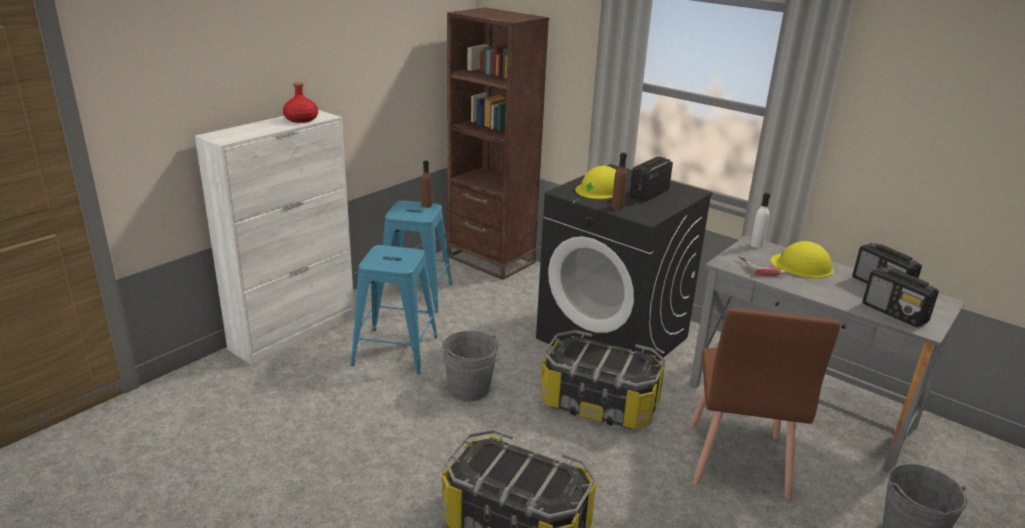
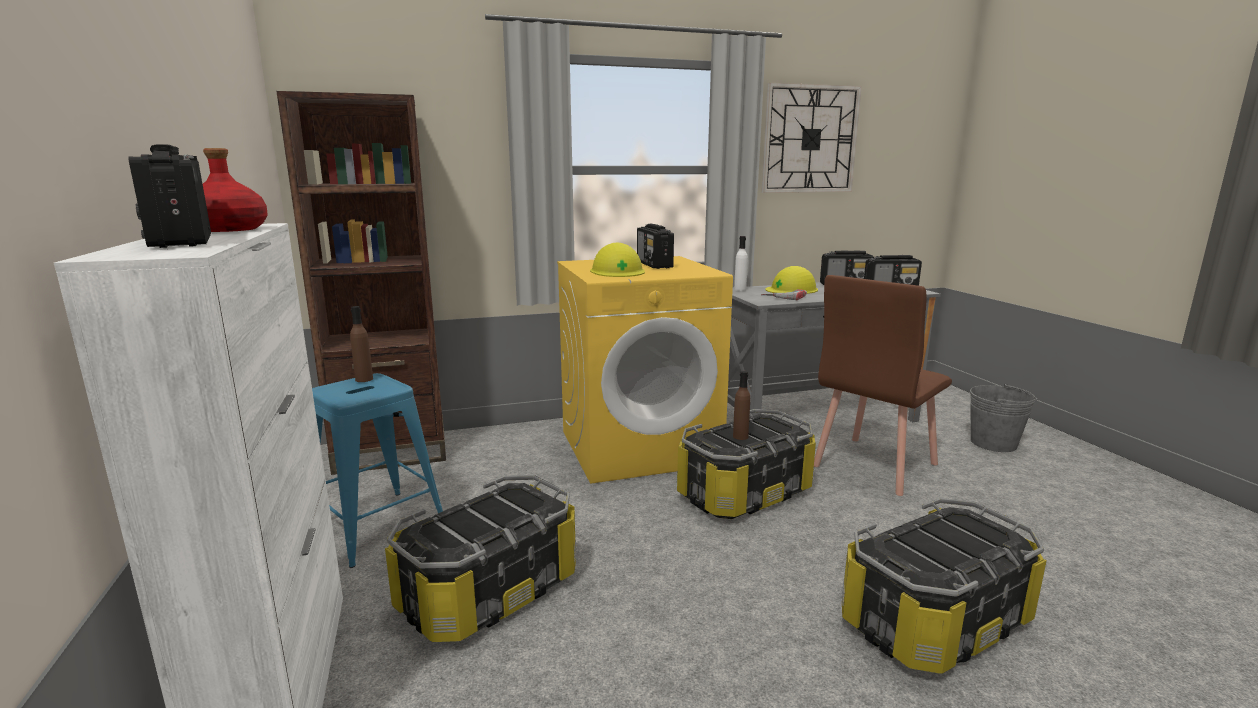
camera: 55 degrees left, 10 degrees down
(255, 128) = (182, 241): none -> radio
(395, 351) = (489, 591): blue stool -> storage box
(469, 389) = (642, 561): grey bucket -> none
(613, 338) = (640, 447): black washing machine -> yellow washing machine
(617, 207) = (671, 274): brown bottle -> brown bottle (740, 436)
(736, 460) = (873, 465): brown chair -> brown chair turned 90 degrees clockwise
(917, 107) = (810, 139): none -> wall clock

